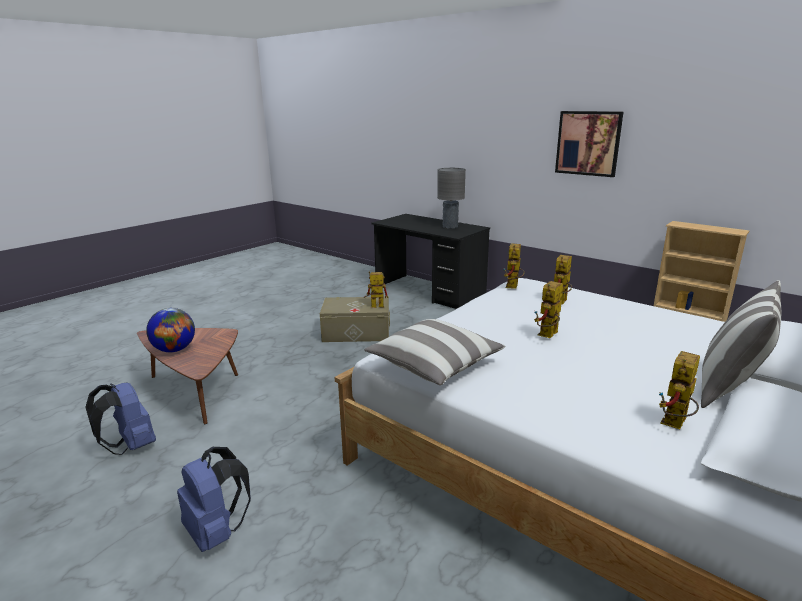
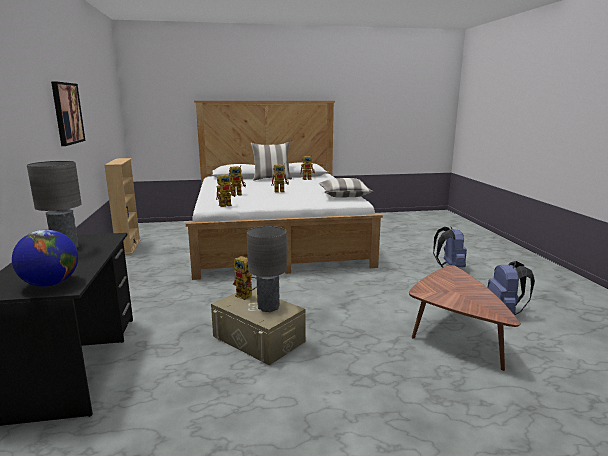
camera: 140 degrees left, 5 degrees down
(174, 350) = (472, 290): globe -> globe (50, 284)
(345, 306) = (268, 307): none -> grey table lamp

